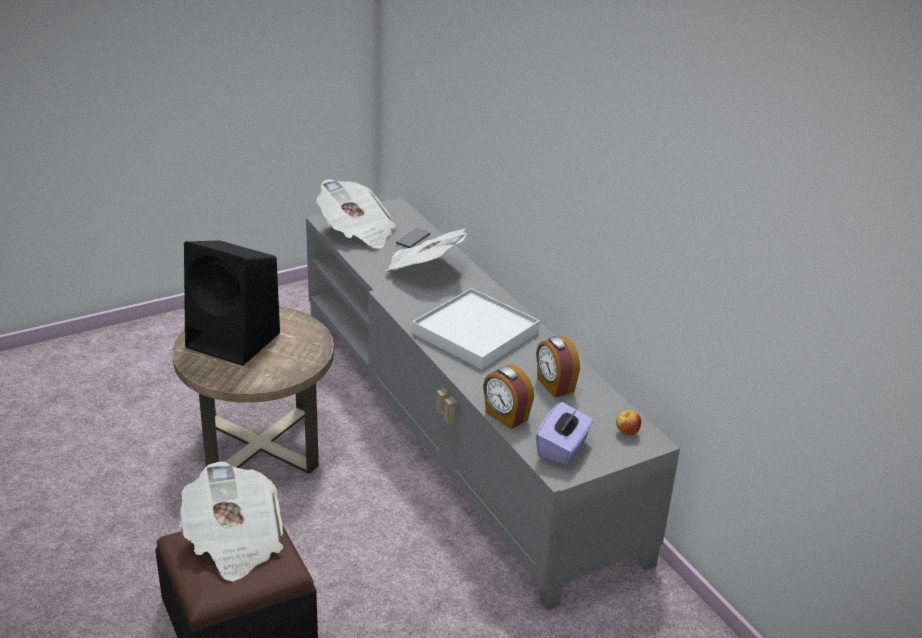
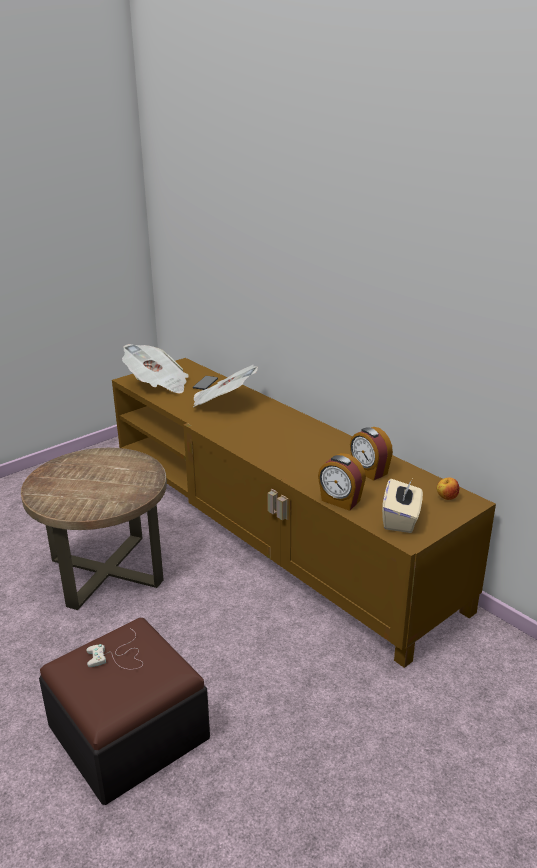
camera: 10 degrees left, 5 degrees down
(234, 542) = (118, 657): newspaper -> white game controller
(236, 340) = (77, 478): black speaker -> none
(461, 429) = (274, 531): grey tv stand -> brown tv stand
(475, 333) = (285, 442): white tray -> none
(563, 449) = (401, 519): purple tissue box -> beige tissue box

